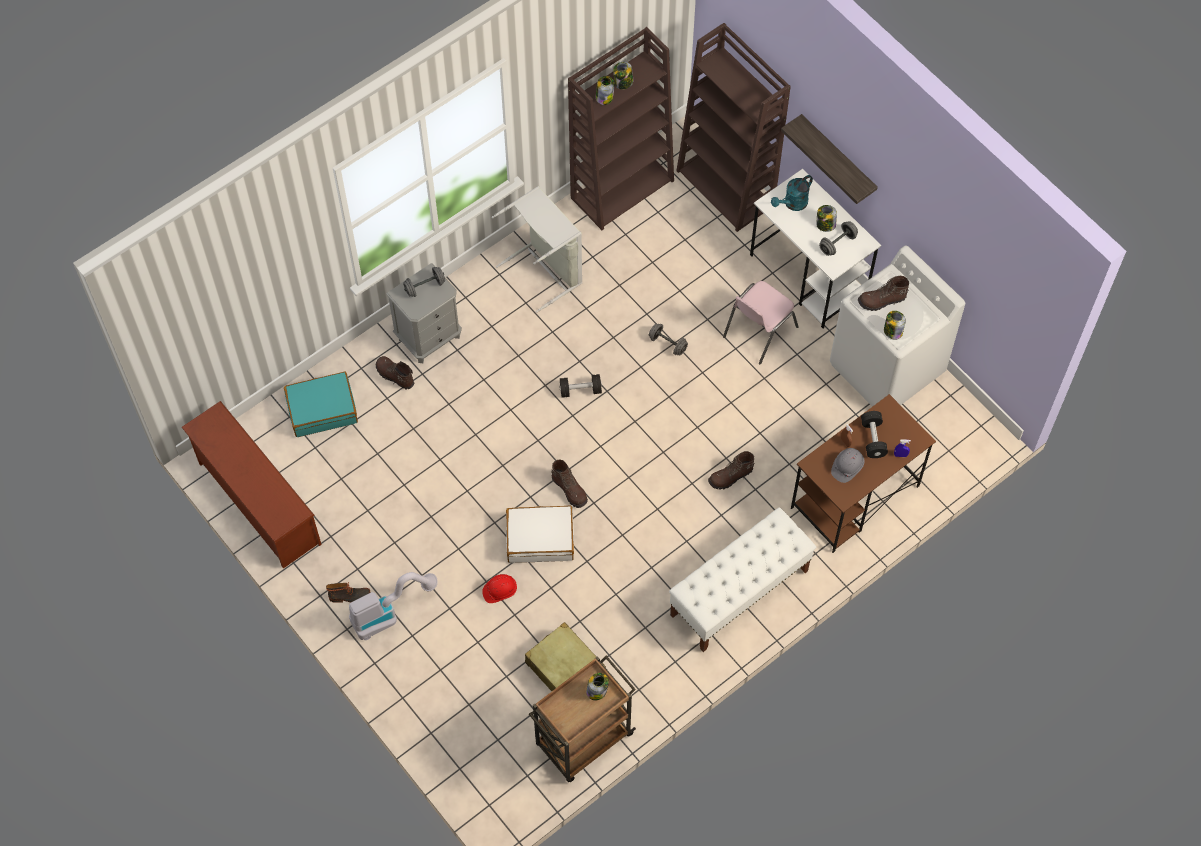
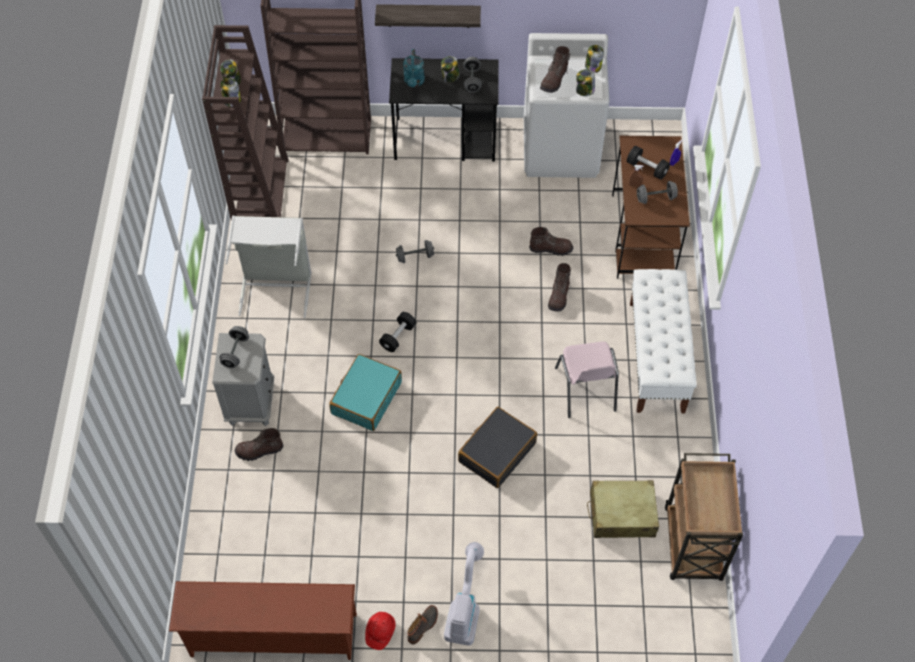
camera: 50 degrees left, 5 degrees down
(322, 409) = (236, 524): turquoise suitcase -> turquoise suitcase (366, 397)
(499, 591) = (516, 512): red hard hat -> red hard hat (380, 632)
(540, 538) = (496, 452): white suitcase -> black suitcase
(570, 490) = (474, 403): brown boot -> brown boot (550, 248)
(597, 690) = (708, 481): jar -> jar (593, 66)
(758, 332) = (460, 198): pink chair -> pink chair (585, 390)
(809, 276) = (446, 139): white desk -> black desk
(847, 467) = (655, 198): grey hard hat -> grey dumbbell

